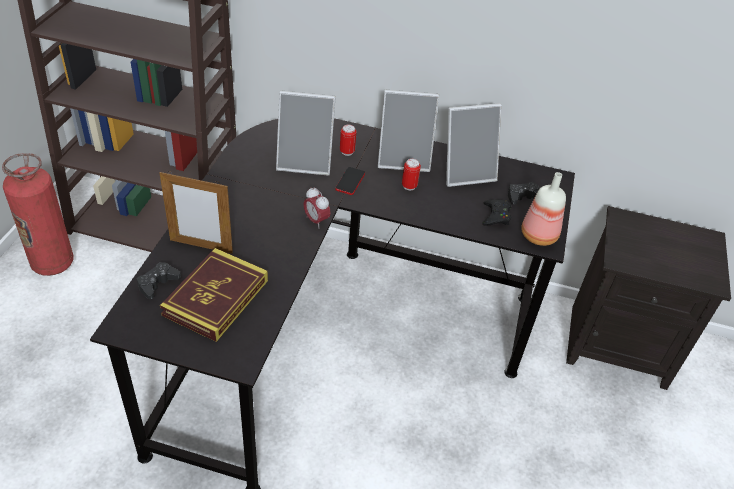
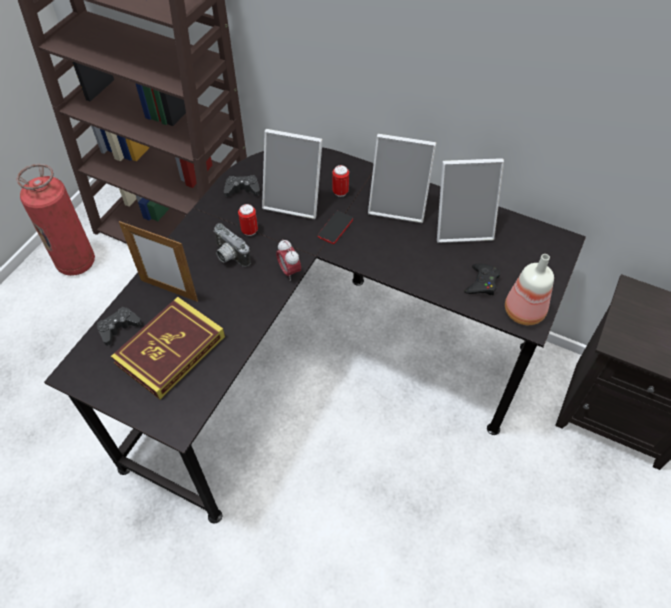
camera: 15 degrees right, 10 degrees up
(254, 212) = (229, 256): none -> camera
(409, 186) = (396, 238): can -> can (249, 231)
(523, 197) = (518, 262): black game controller -> black game controller (242, 189)

